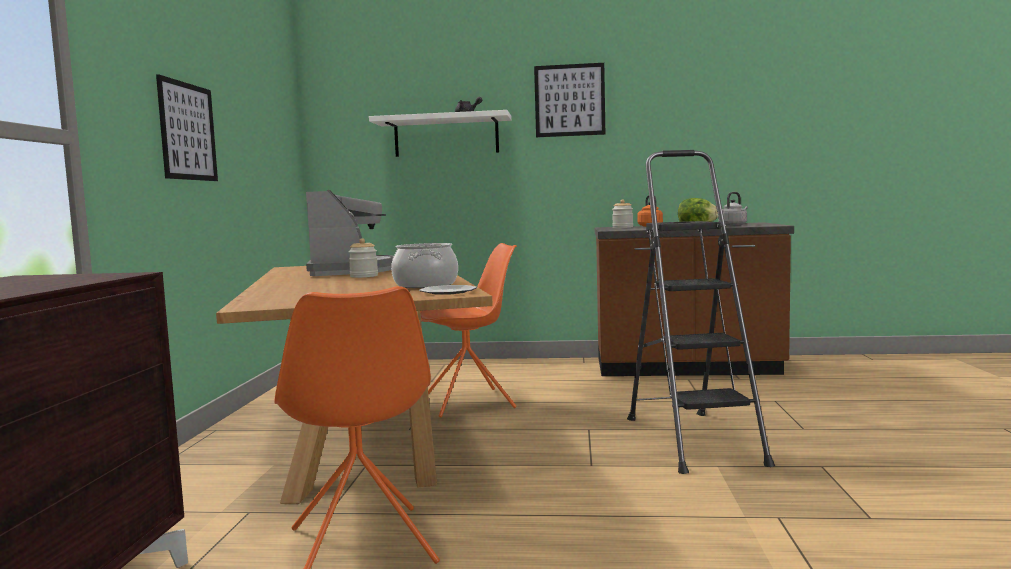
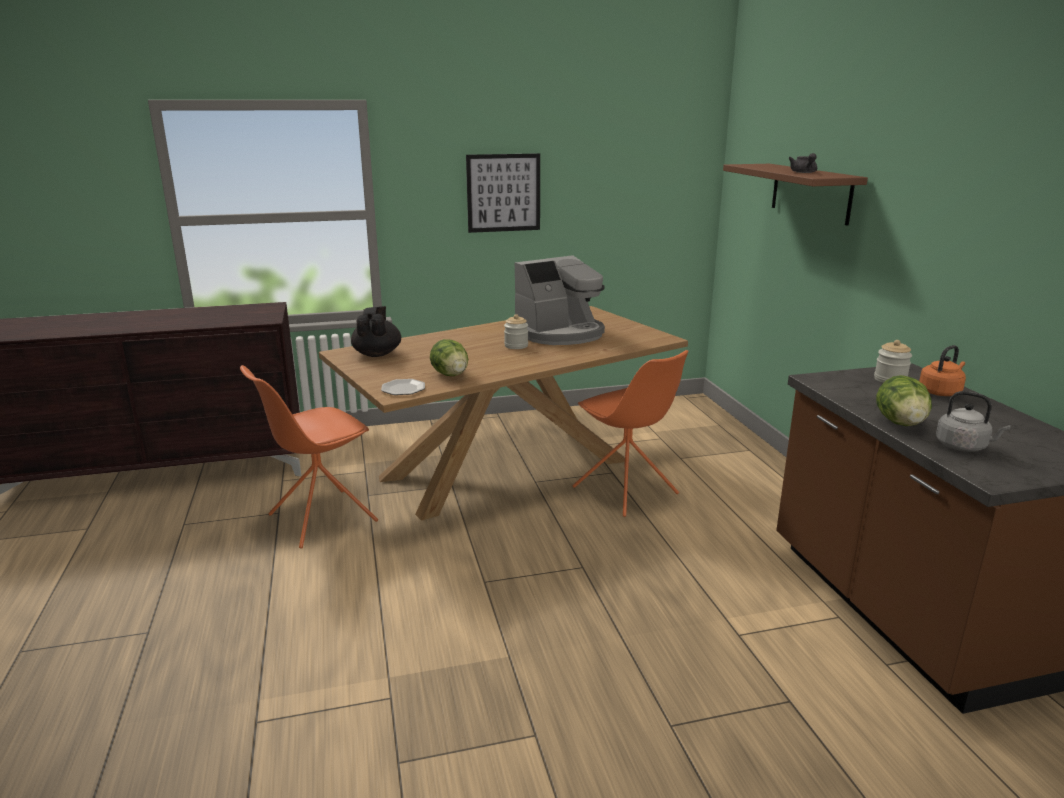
camera: 70 degrees right, 15 degrees up
(291, 298) = (377, 354): none -> black teapot
(425, 285) = (450, 375): cooking pot -> lettuce
(446, 136) = (810, 193): white shelf -> brown shelf
(569, 100) = (930, 166): picture -> none
(692, 438) = (585, 635): step ladder -> none

